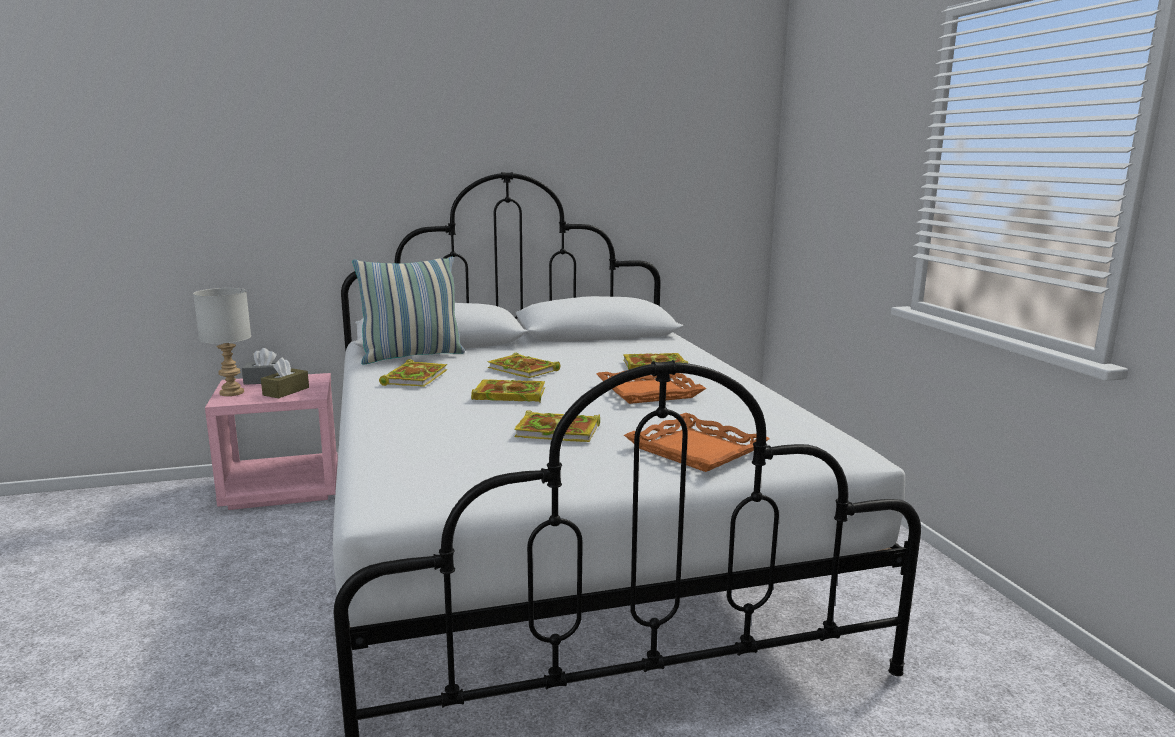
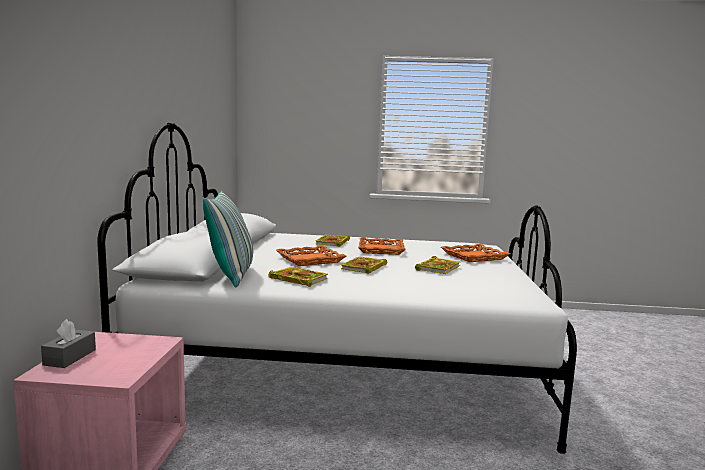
camera: 70 degrees left, 5 degrees down
(231, 392) = (90, 374): grey table lamp -> none
(286, 391) = (131, 350): brown tissue box -> none
(524, 370) = (310, 260): book -> orange tray

